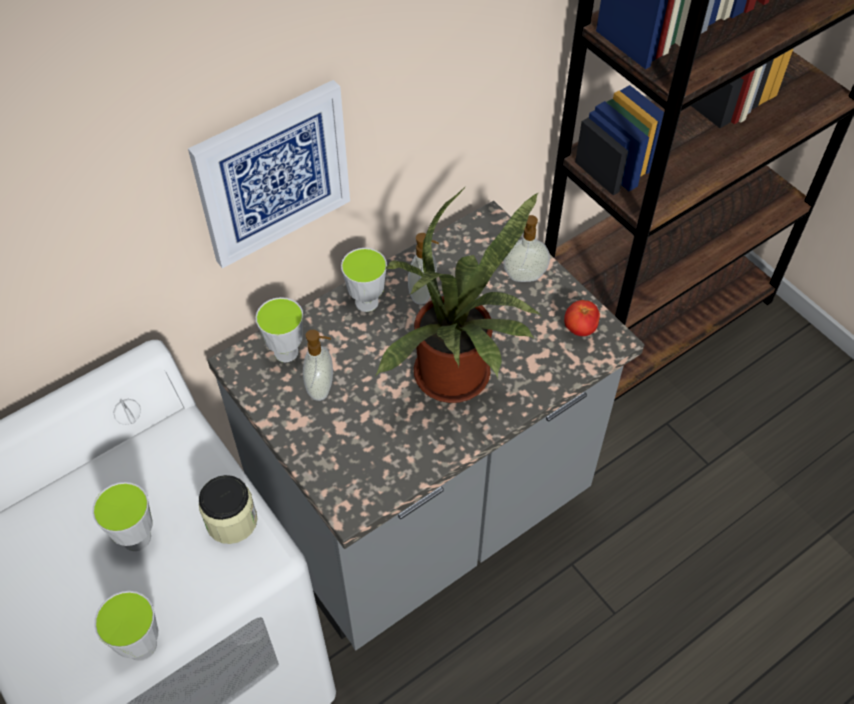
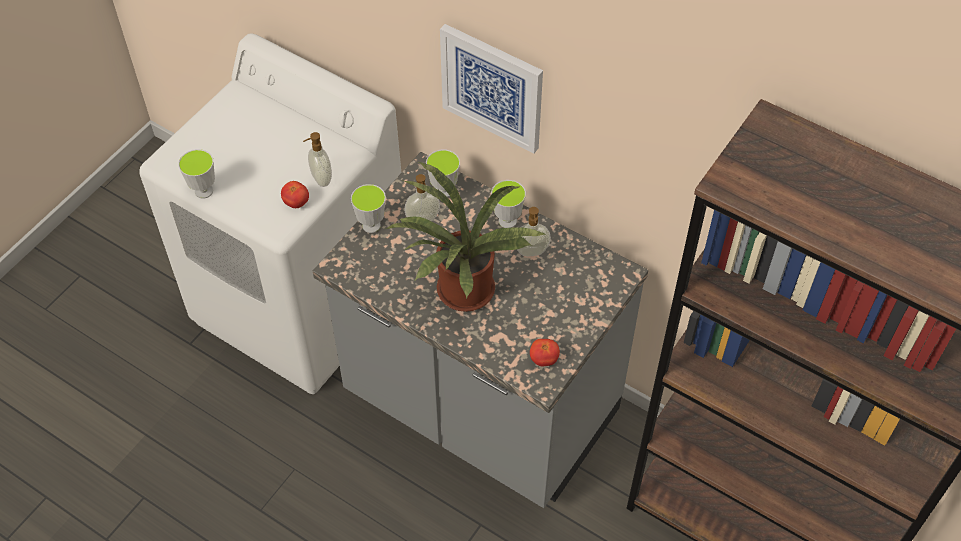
camera: 70 degrees right, 0 degrees up
(136, 538) = (269, 162): cup -> cup (371, 225)
(231, 521) = (296, 202): jar -> tomato
(524, 277) = (578, 311): soap dispenser -> soap dispenser (321, 179)

